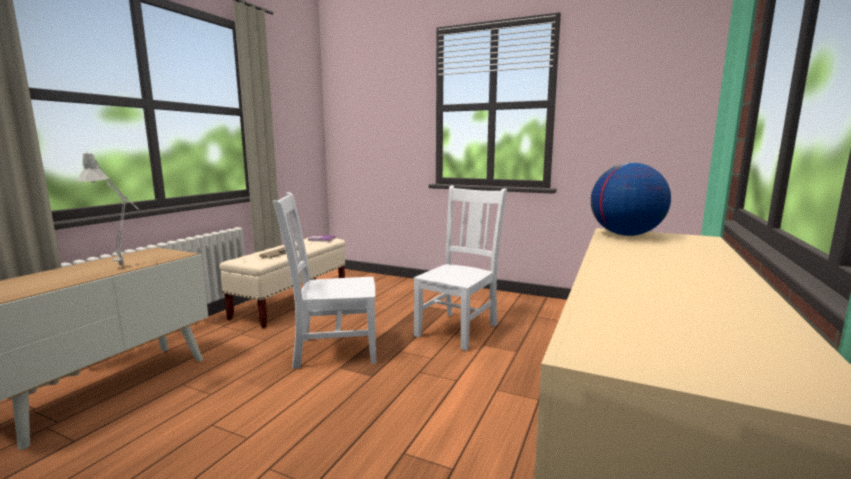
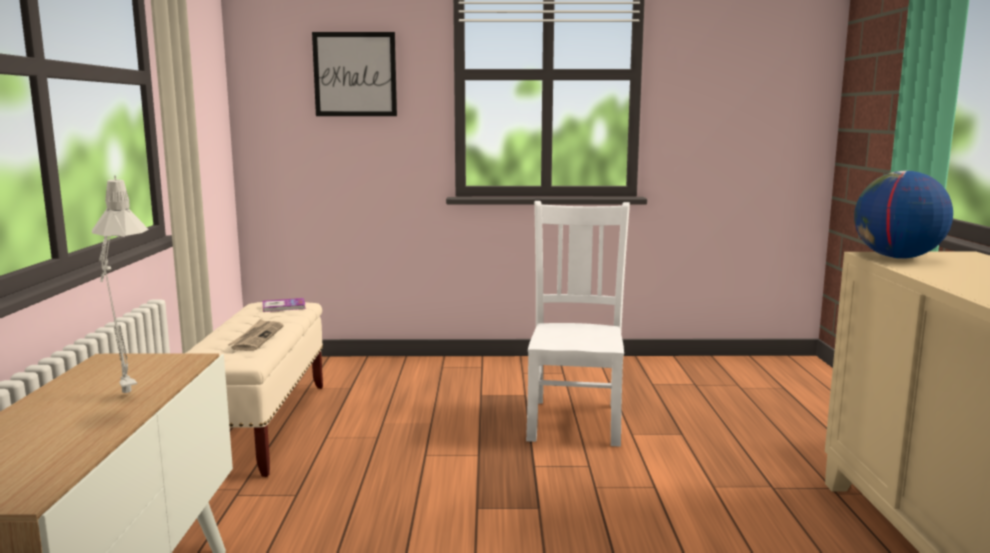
camera: 25 degrees left, 0 degrees up
(333, 350) = (434, 486): white chair -> none
(383, 110) = (355, 74): none -> picture

